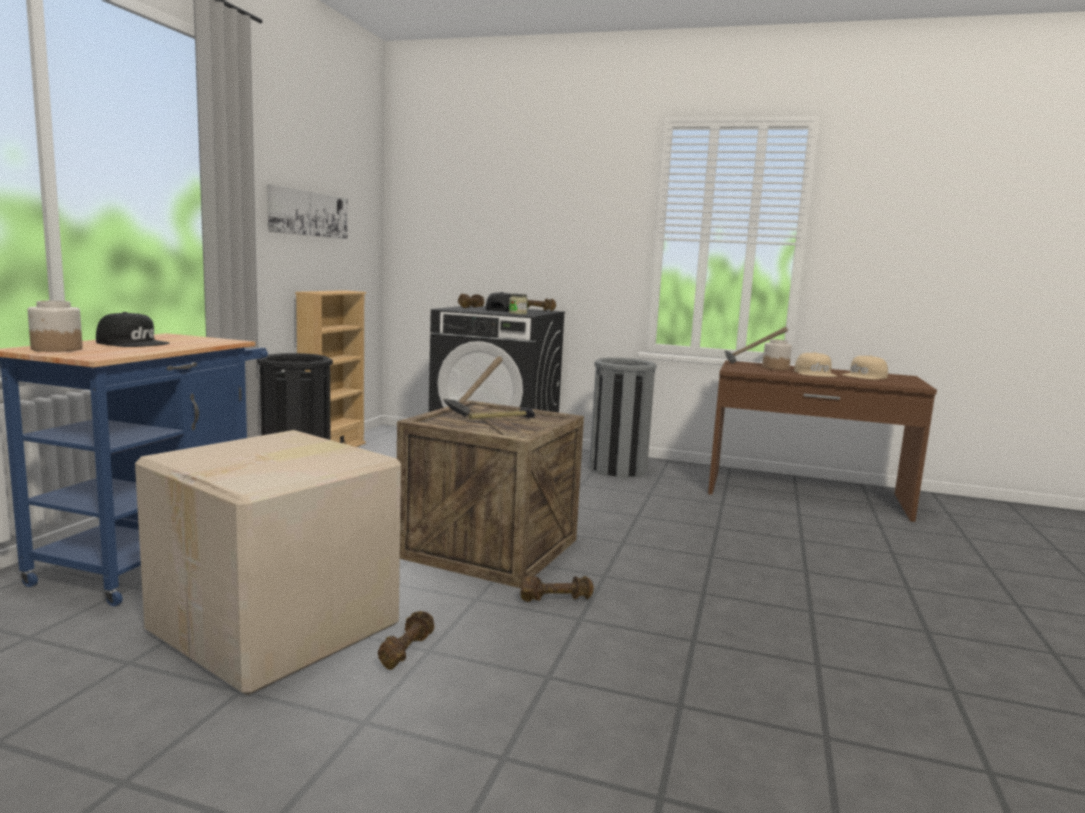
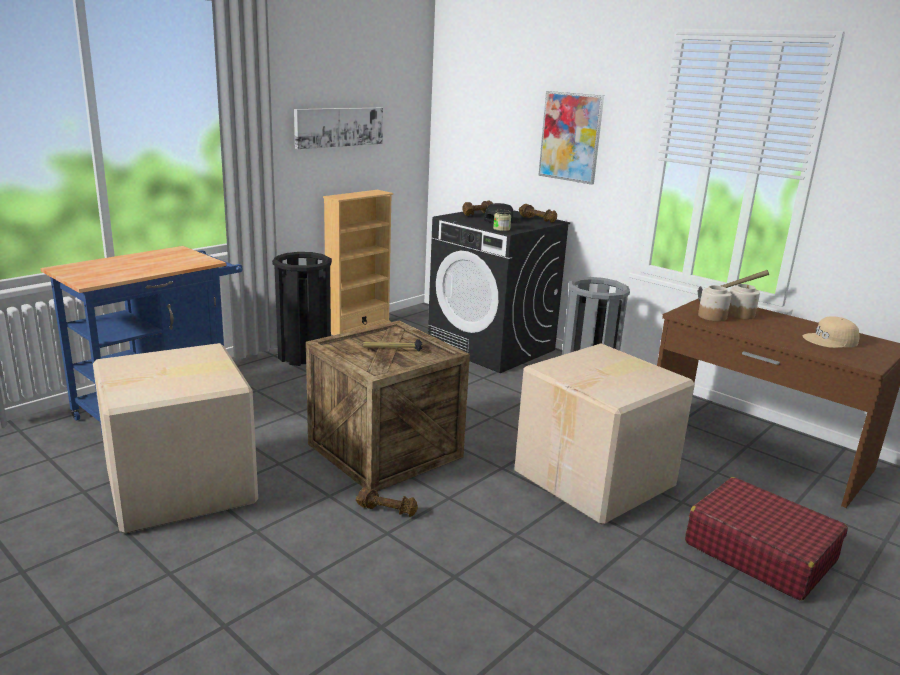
camera: 25 degrees right, 10 degrees up
(56, 349) = (79, 269): jar -> jar (711, 316)
(133, 343) = (138, 262): black cap -> none
(405, 651) = (241, 527): brown dumbbell -> none
(474, 411) = (385, 335): hammer -> none
(559, 226) = (570, 137): none -> picture
(716, 536) = (596, 479): none -> cardboard box
(815, 373) = (772, 329): beige cap -> none
(901, 563) = (759, 552): none -> red suitcase

